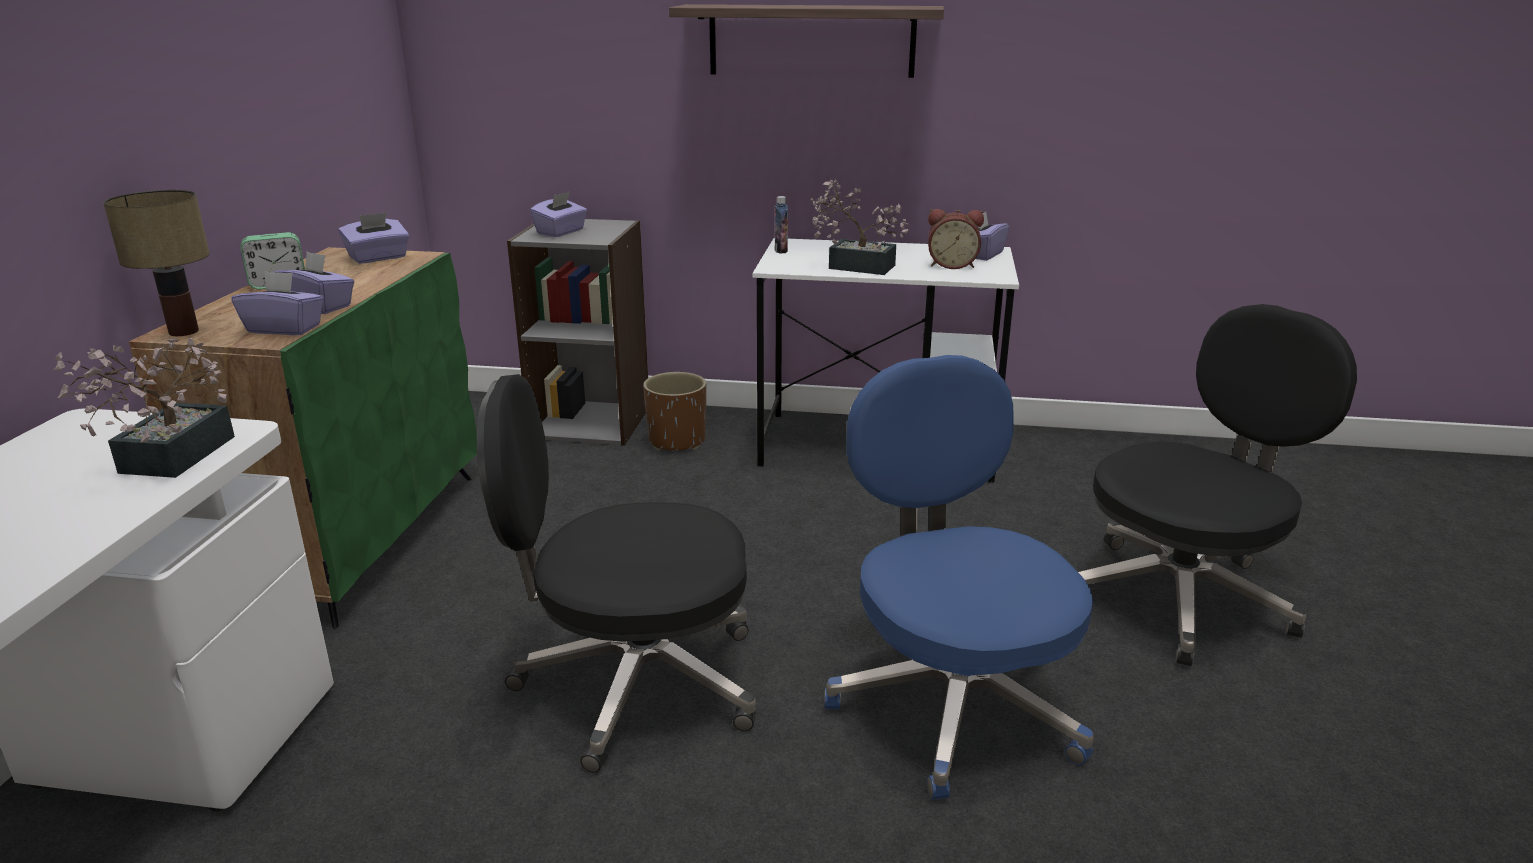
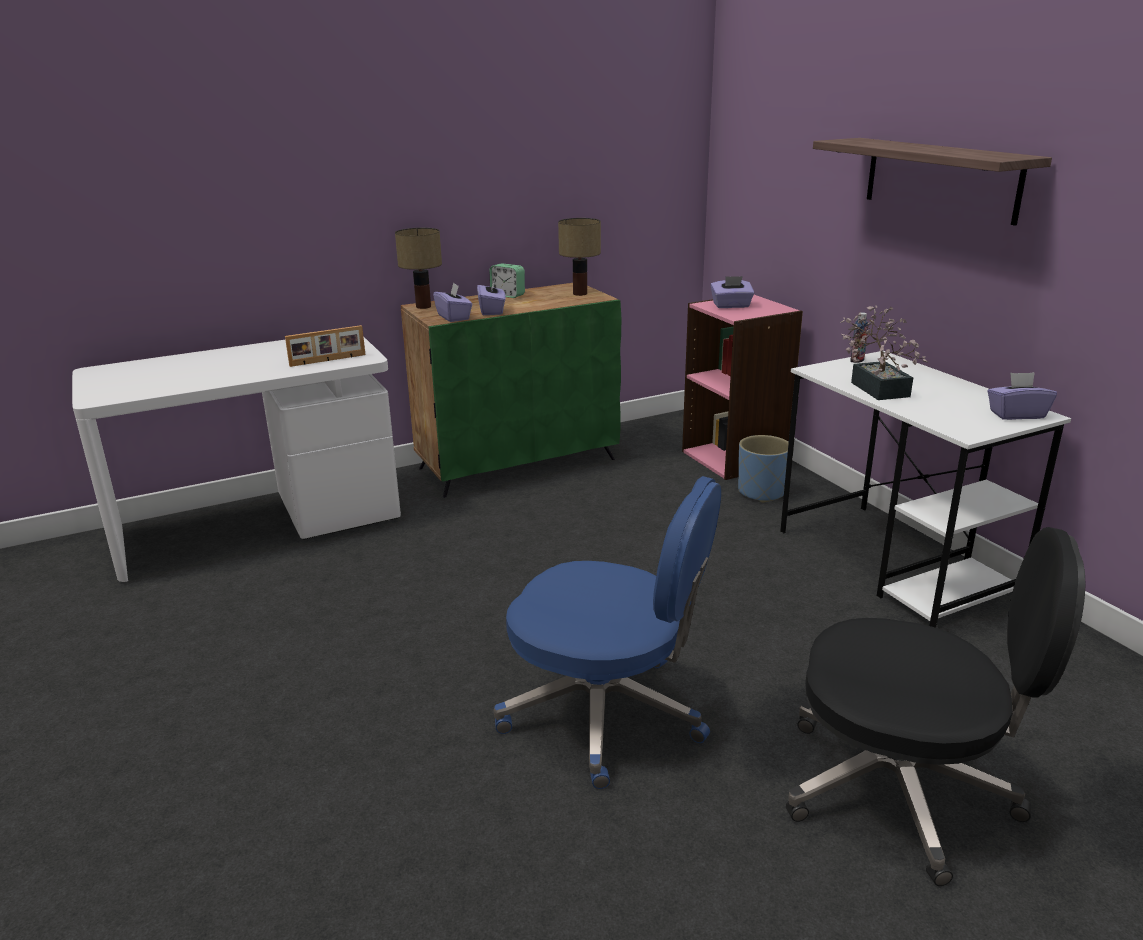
camera: 55 degrees right, 0 degrees up
(168, 460) = (328, 360): potted plant -> picture frame
(378, 258) = (580, 293): purple tissue box -> table lamp
(591, 421) = (735, 458): grey bookcase -> pink bookcase
(634, 683) = (494, 594): black office chair -> none
(677, 441) = (762, 492): brown planter -> blue planter
(952, 265) = (959, 412): alarm clock -> none
(953, 702) = (607, 713): blue office chair -> blue office chair turned 75 degrees clockwise

